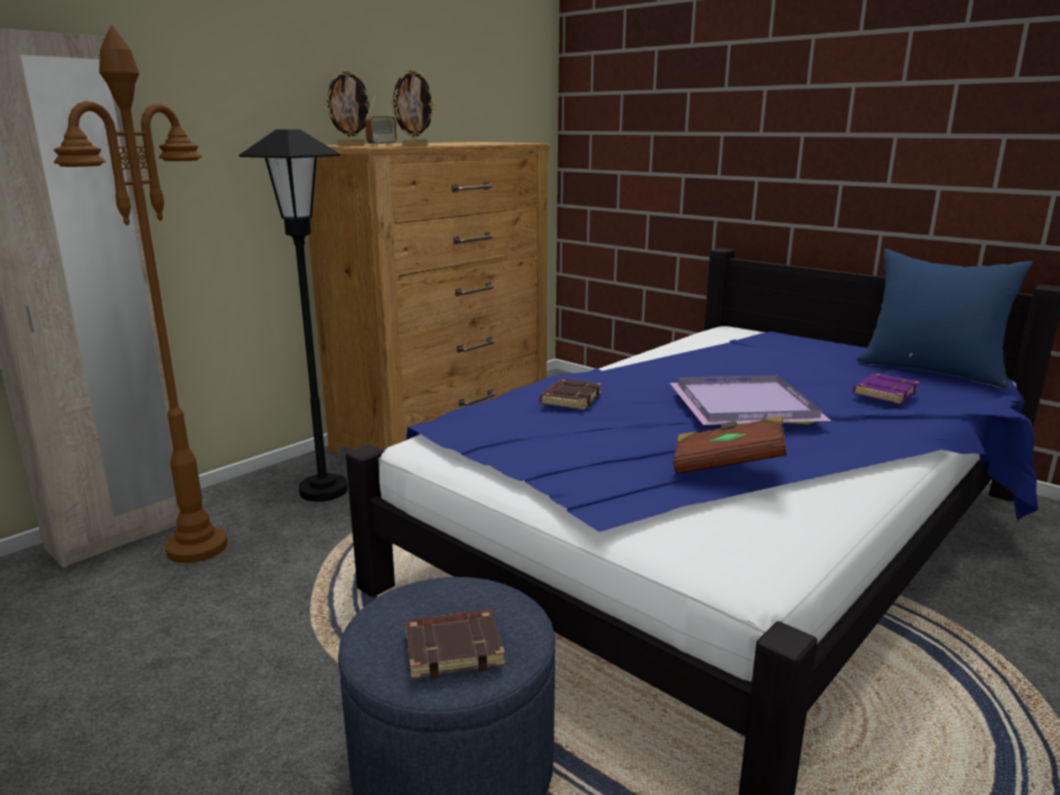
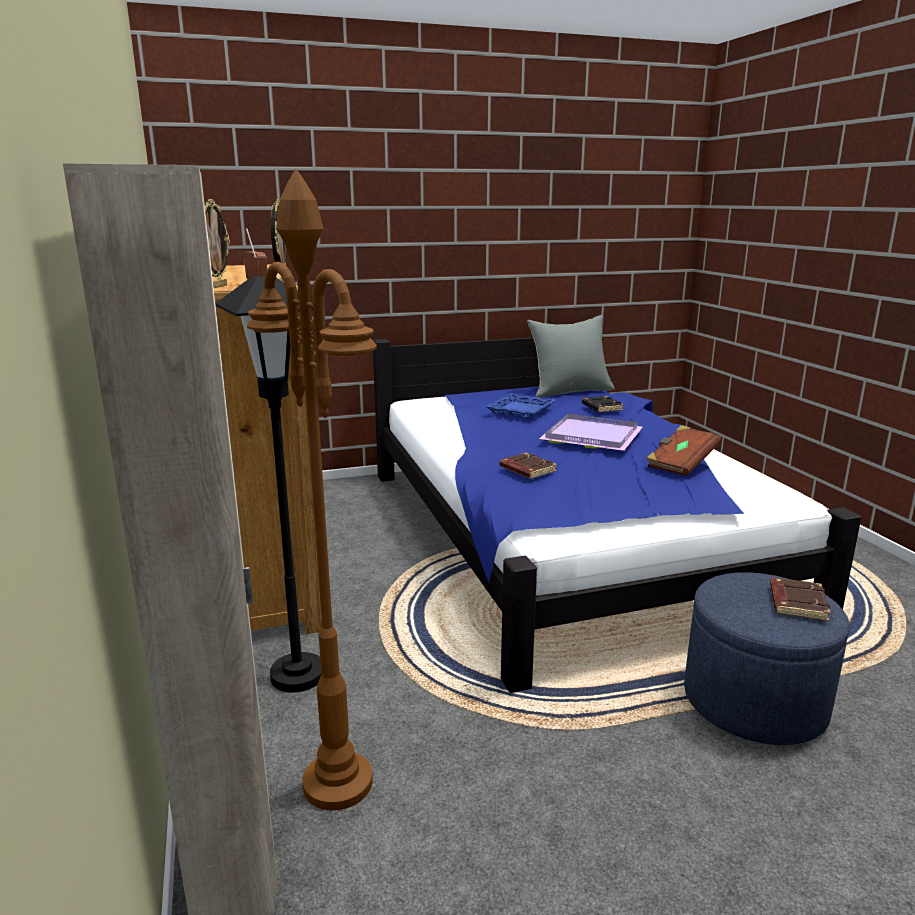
camera: 60 degrees left, 0 degrees up
(776, 362) = (520, 410): none -> blue tray
(884, 393) = (601, 407): purple book -> black book
(932, 370) = (570, 391): blue pillow -> grey pillow

